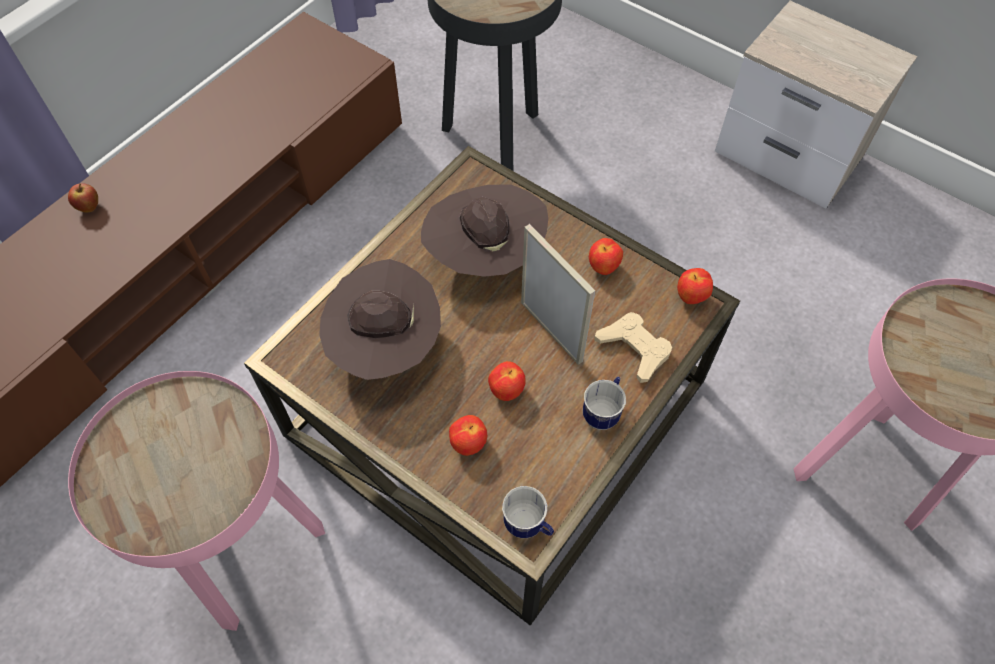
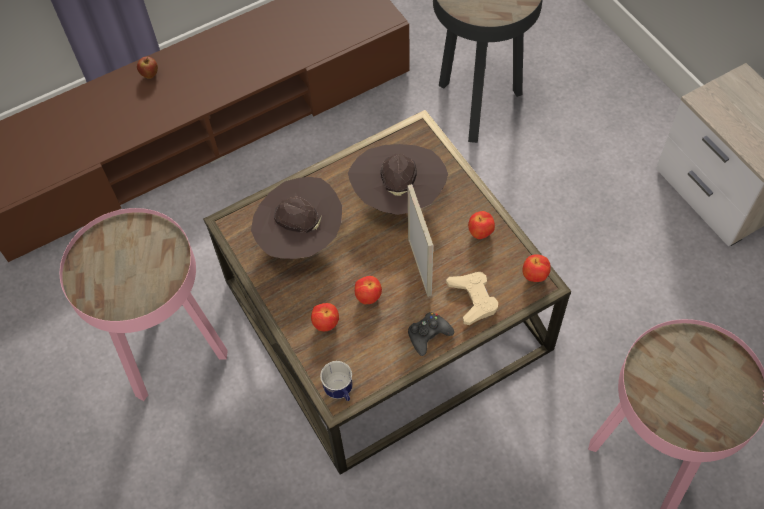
camera: 25 degrees right, 0 degrees up
(603, 412) = (428, 335): mug -> black game controller

